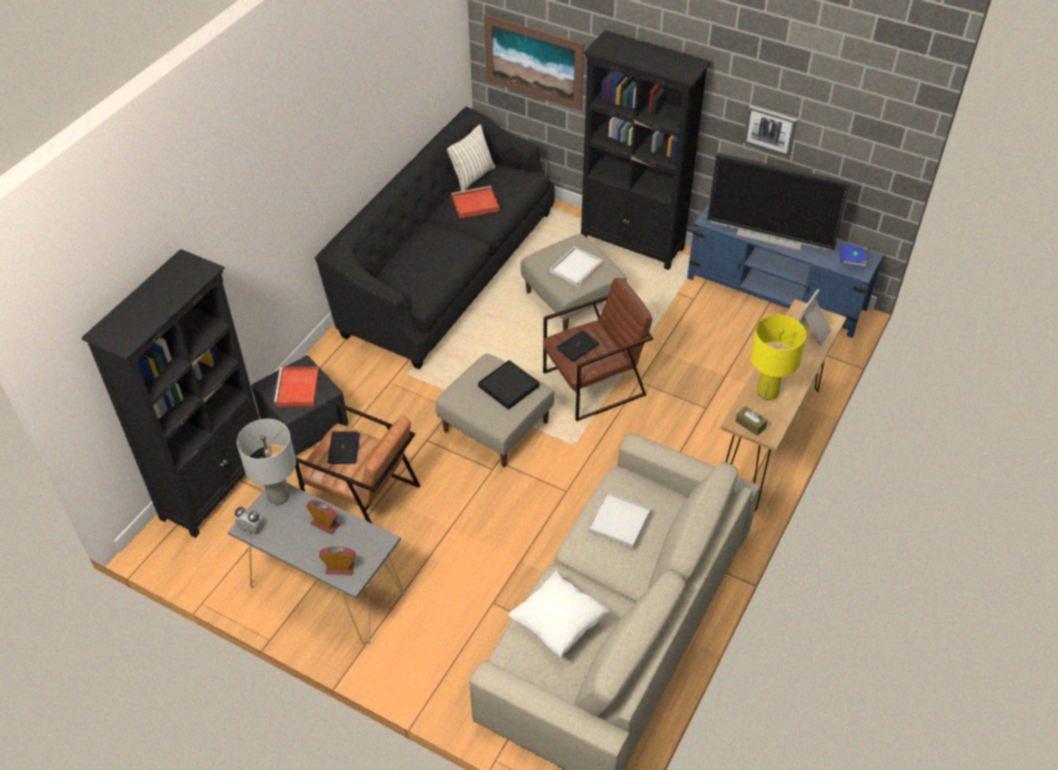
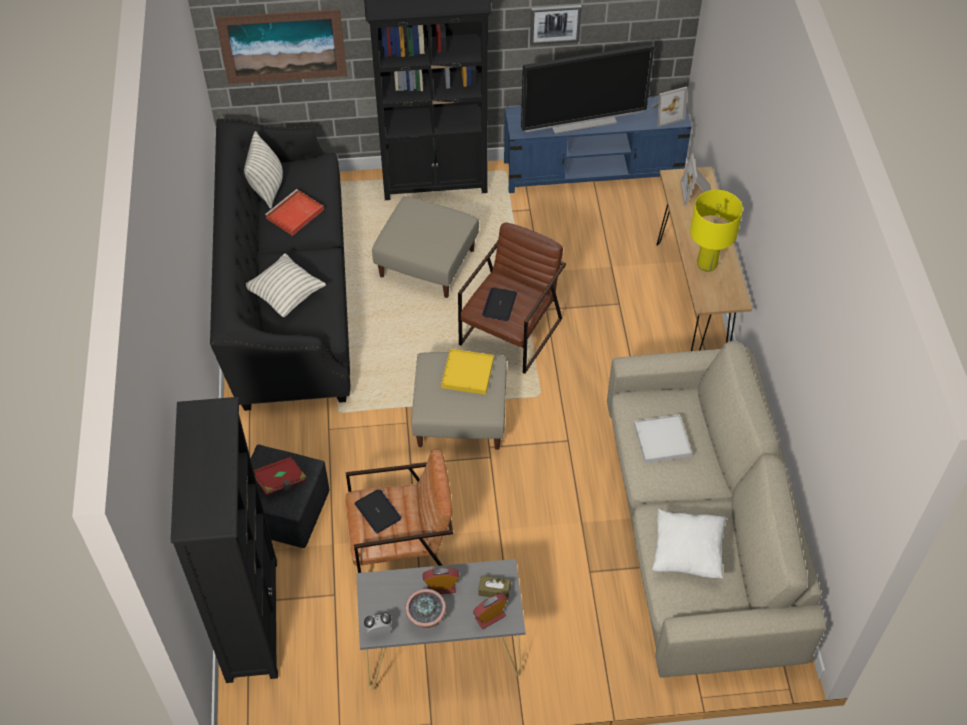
camera: 35 degrees left, 5 degrees up
(278, 496) = (376, 588): grey table lamp -> none
(293, 540) = (426, 618): none -> potted plant
(297, 389) = (280, 481): red tray -> red book
(415, 258) = (286, 295): none -> pillow
(508, 386) = (467, 373): black tray -> yellow tray
(576, 267) = (430, 231): white tray -> none
(750, 424) = (716, 299): brown tissue box -> brown tissue box (494, 590)
(852, 262) = (665, 113): blue book -> picture frame

